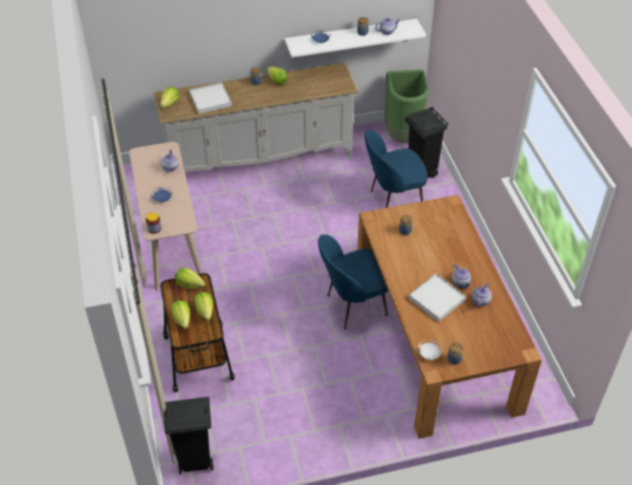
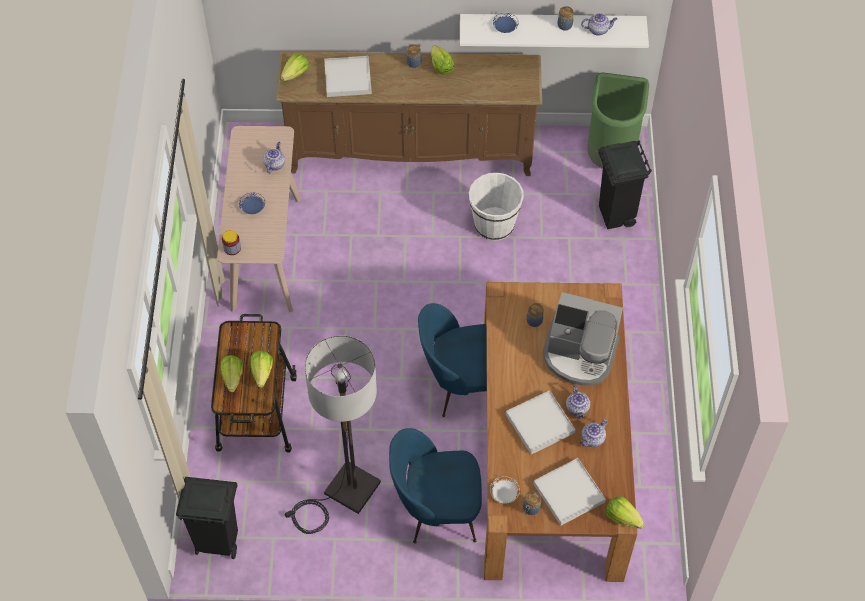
camera: 15 degrees right, 10 degrees up
(190, 284) = (254, 333): lettuce -> lettuce (622, 517)
(260, 161) = (411, 154): grey cabinet -> brown cabinet
(283, 404) = (339, 496): none -> floor lamp
(336, 194) = (494, 224): none -> white bucket
(392, 202) = (561, 251): blue chair -> blue chair (436, 513)
(447, 246) = (579, 355): none -> coffee machine
(478, 342) = (569, 493): none -> white tray

